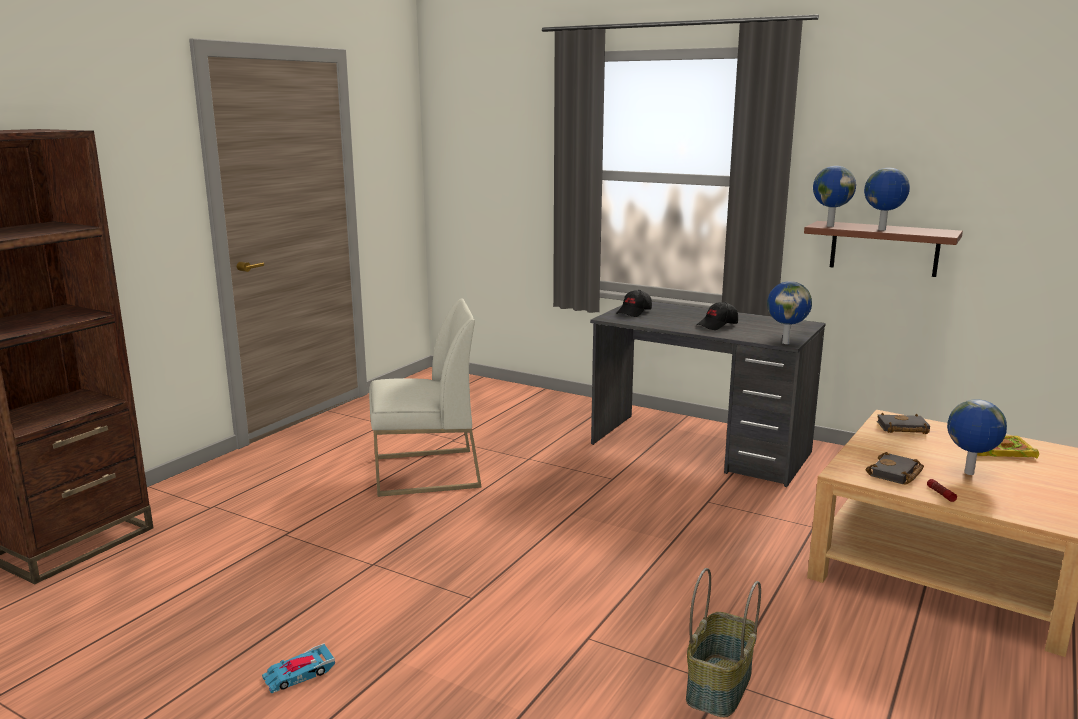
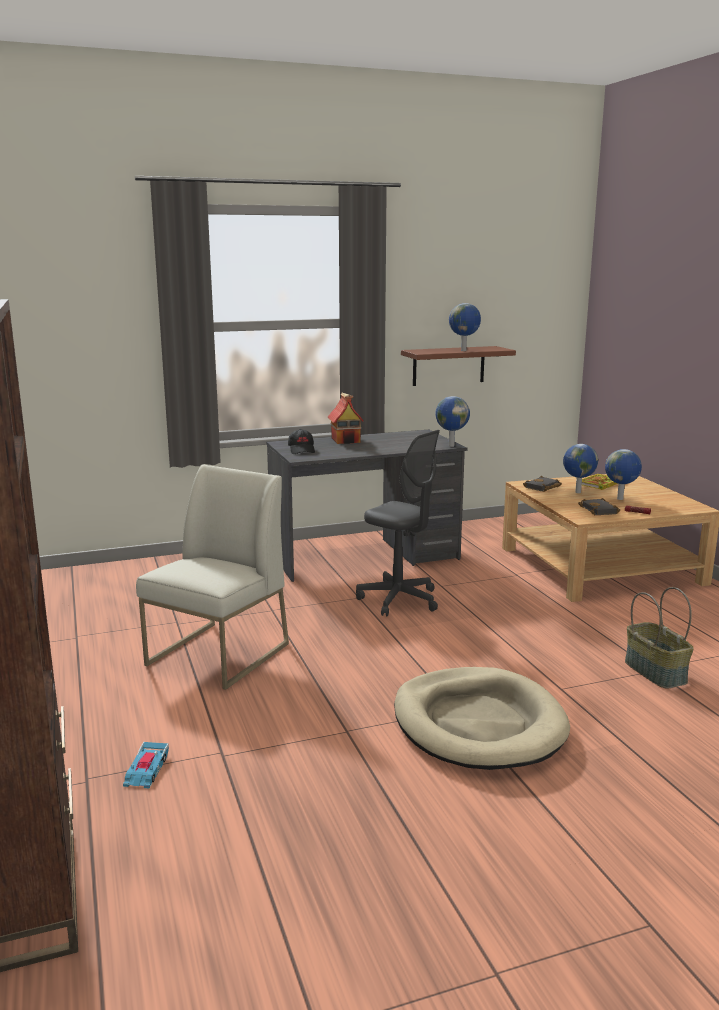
camera: 50 degrees left, 0 degrees up
(299, 674) = (480, 818): toy car -> toy car (146, 770)
(457, 617) = (478, 724): none -> beige dog bed
(640, 495) = (399, 600): none -> grey office chair
(703, 313) = (346, 440): none -> toy house
(717, 325) = (381, 445): black cap -> none
(829, 226) = (427, 352): globe -> globe (577, 492)

